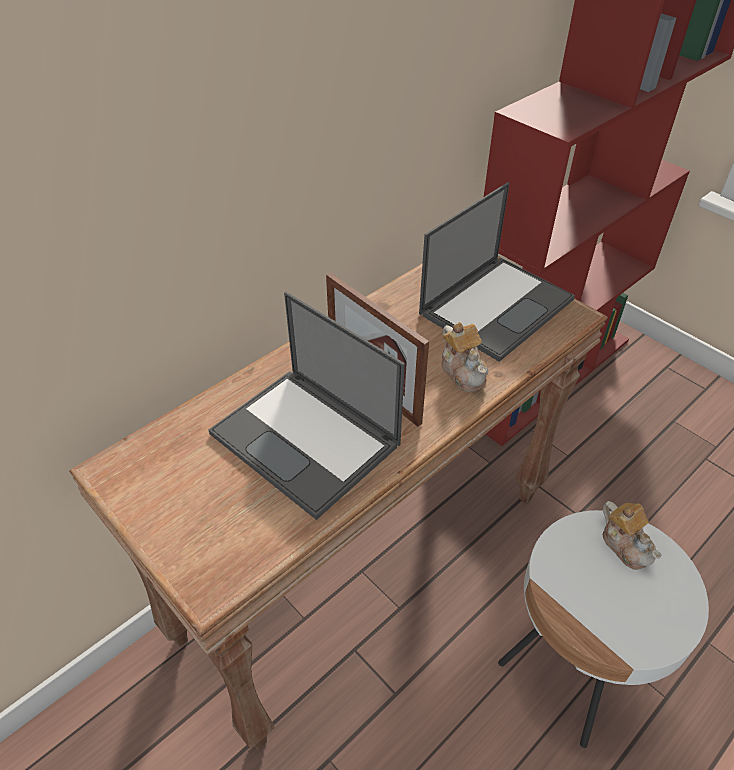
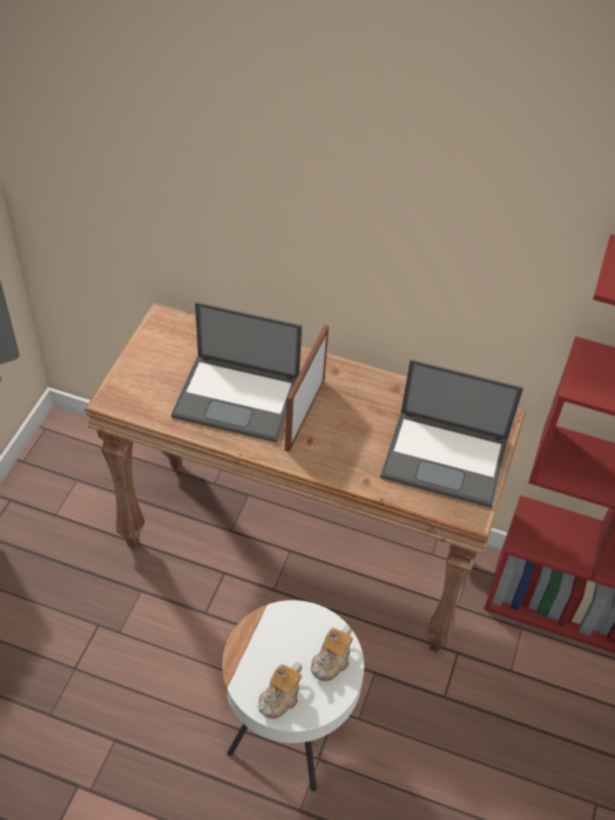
camera: 60 degrees right, 5 degrees up
(307, 440) = (238, 398): laptop -> laptop turned 90 degrees counterclockwise
(463, 371) = (355, 459): teapot -> teapot (280, 698)

